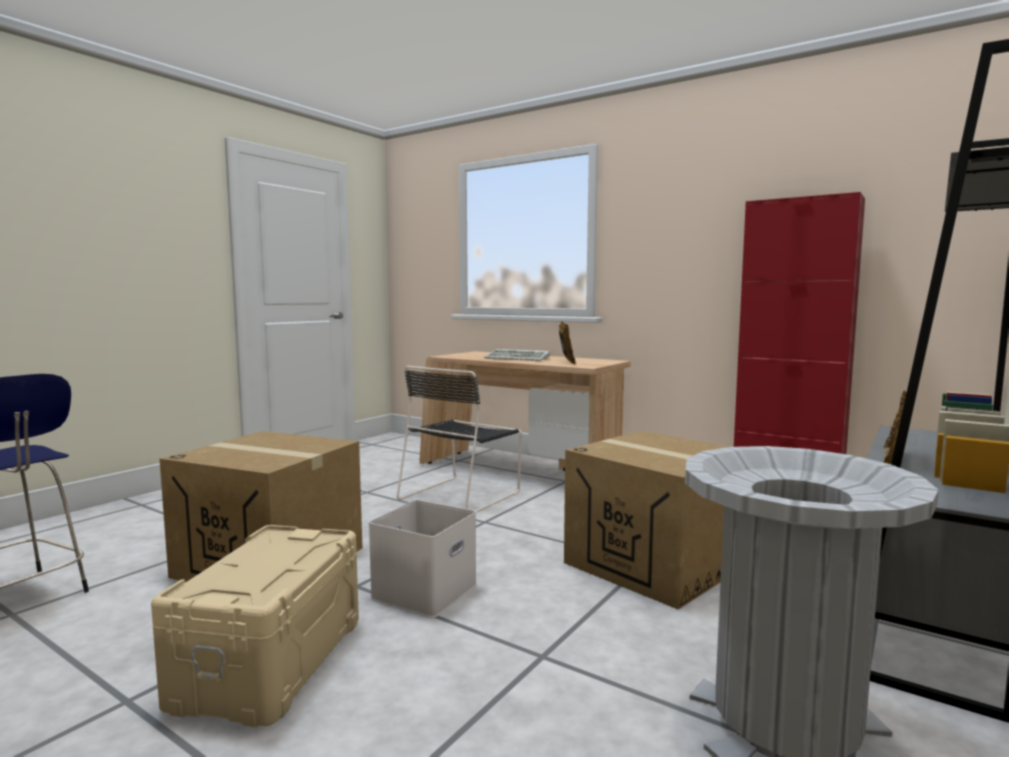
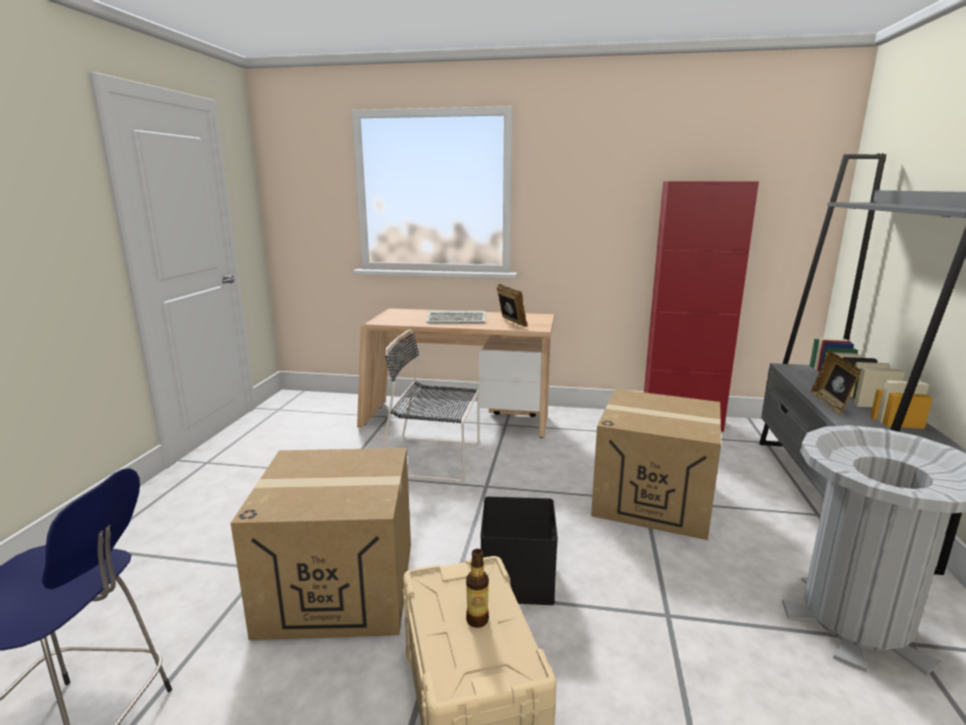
camera: 25 degrees left, 10 degrees up
(272, 564) = (477, 620): none -> bottle
(425, 592) = (519, 579): white storage box -> black storage box
(462, 495) = (435, 459): black chair -> black chair turned 90 degrees clockwise

